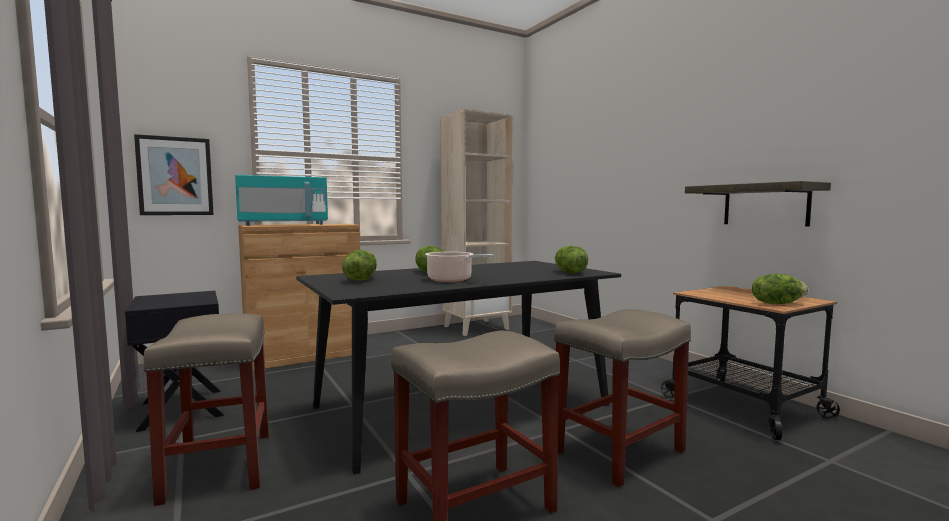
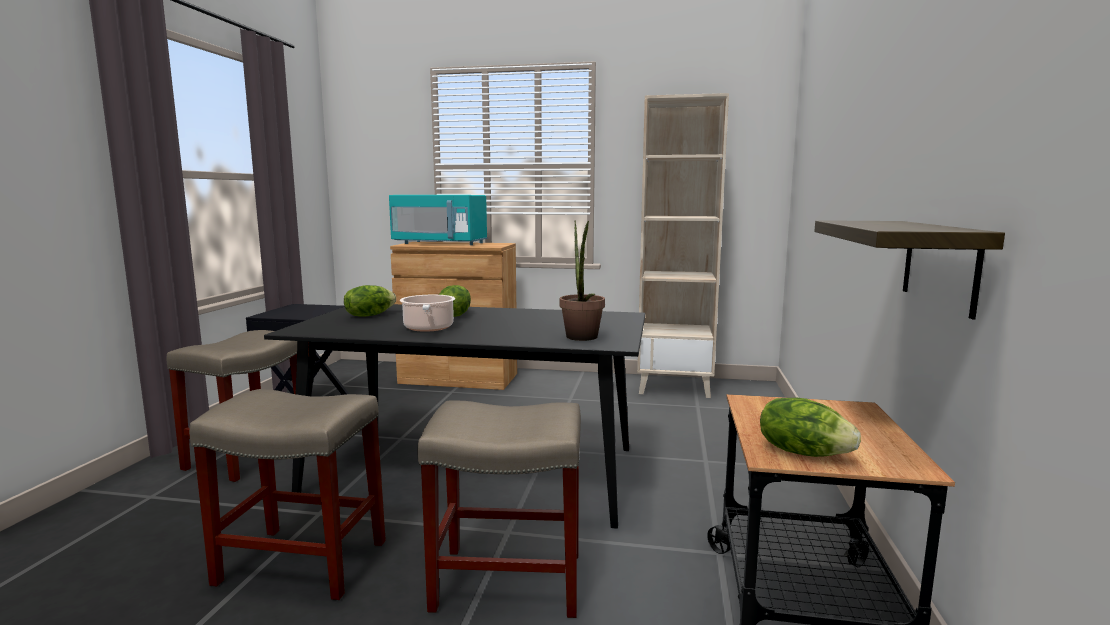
camera: 40 degrees right, 5 degrees up
(175, 176) = (372, 194): picture -> none
(569, 272) = (582, 338): lettuce -> potted plant

